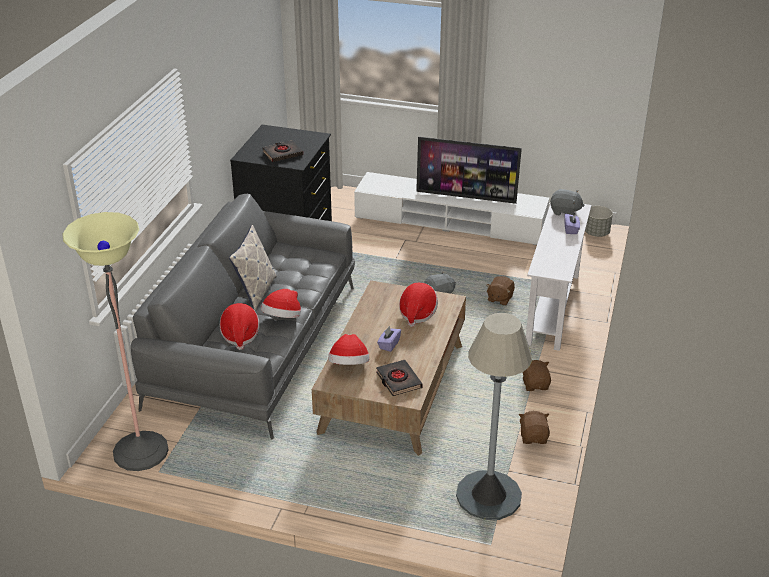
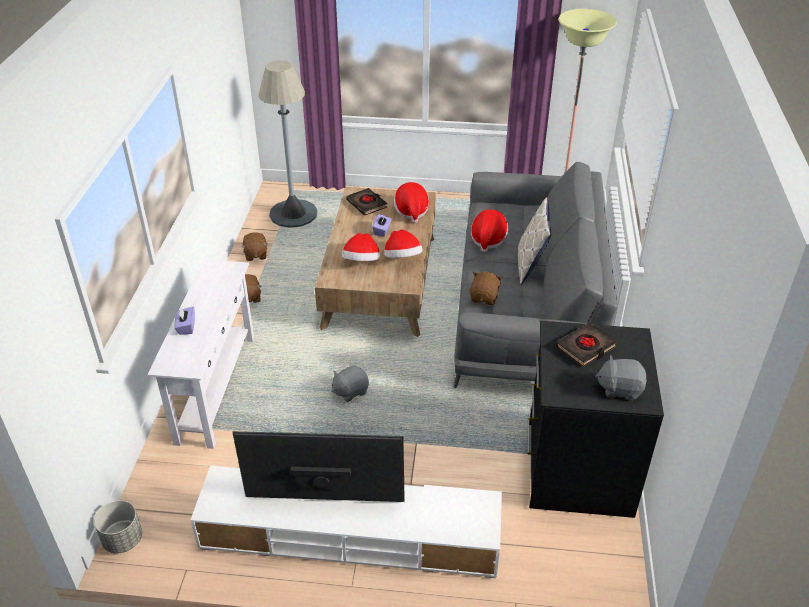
camera: 170 degrees right, 5 degrees up
(240, 335) = (517, 220): hat -> hat (402, 259)
(499, 298) = (278, 394): brown plush toy -> brown plush toy (484, 298)
(565, 211) = (186, 356): grey plush toy -> grey plush toy (619, 389)

